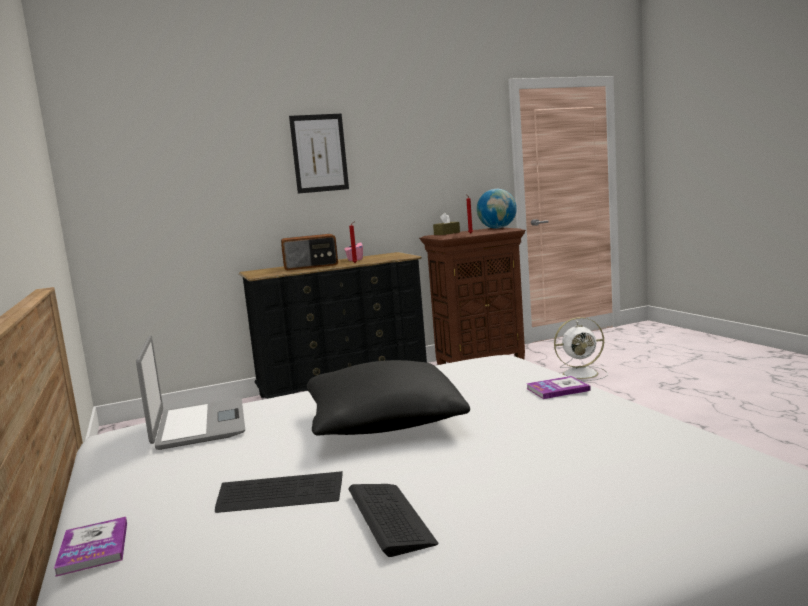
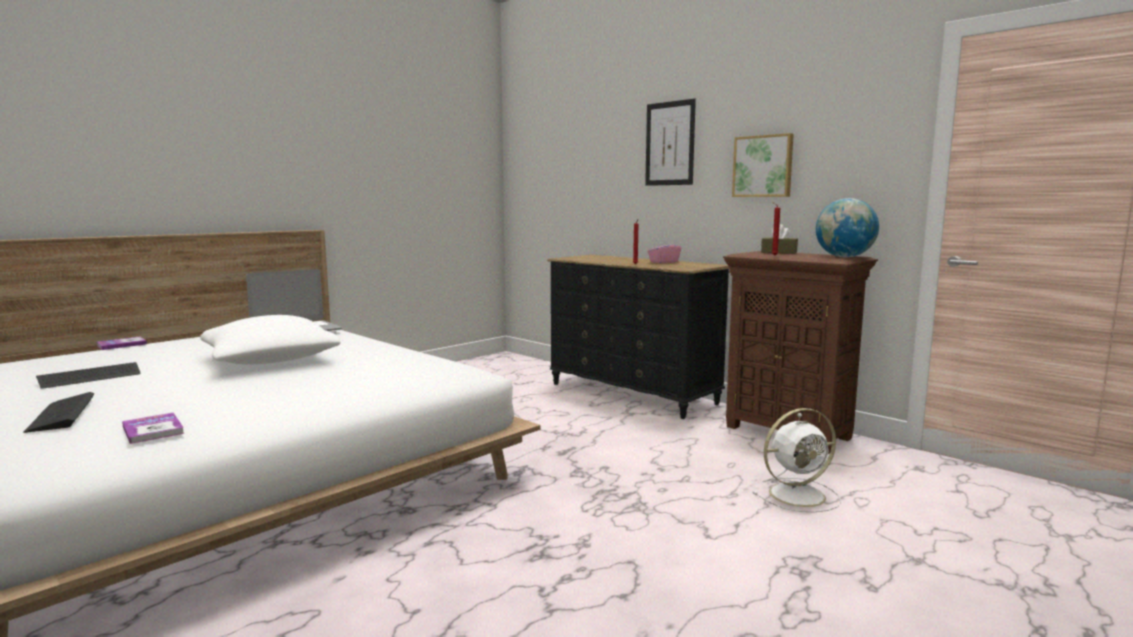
camera: 65 degrees right, 0 degrees up
(280, 495) = (152, 357): keyboard -> keyboard (61, 414)
(311, 266) = (617, 260): radio -> none
(383, 422) = (270, 360): black pillow -> white pillow
(409, 170) = (763, 166): none -> picture
(557, 389) = (331, 393): book -> book (153, 430)
(582, 373) = (799, 495): white fan -> white fan turned 75 degrees counterclockwise

